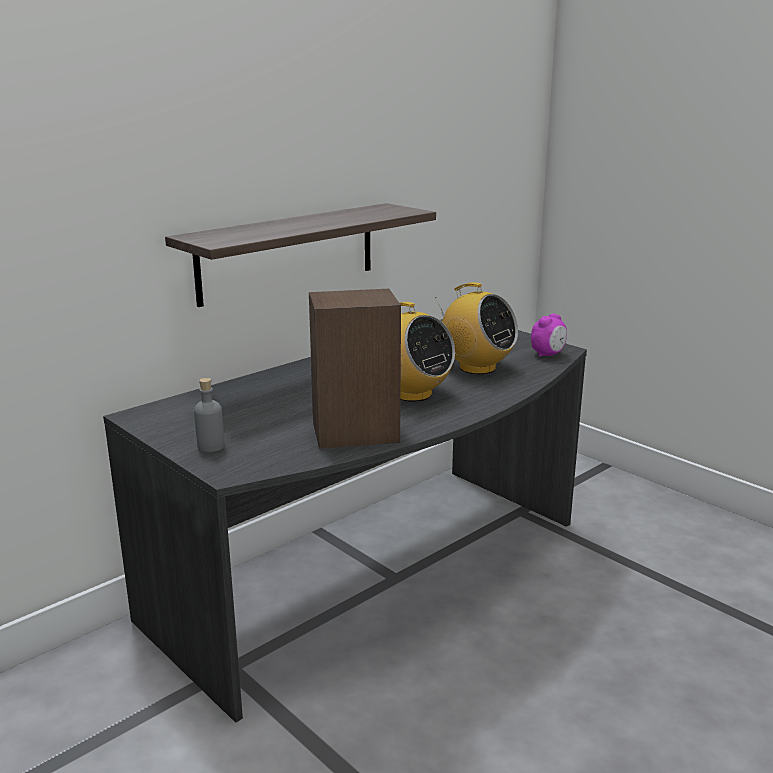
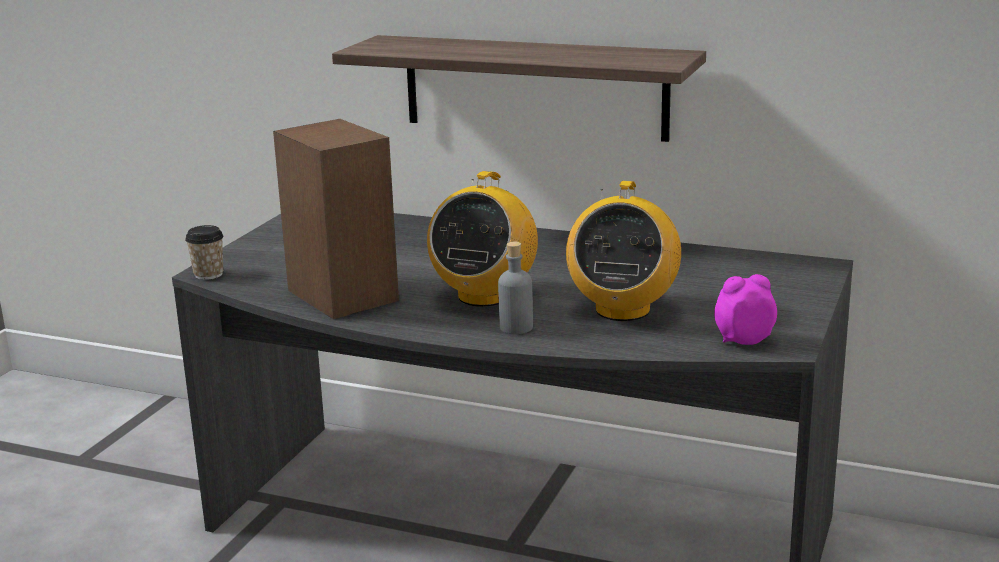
camera: 65 degrees right, 0 degrees up
(211, 446) = (259, 252): grey bottle -> grey bottle (516, 327)
(236, 473) = (208, 274): none -> cup
(548, 354) = (743, 340): alarm clock -> alarm clock turned 150 degrees clockwise

